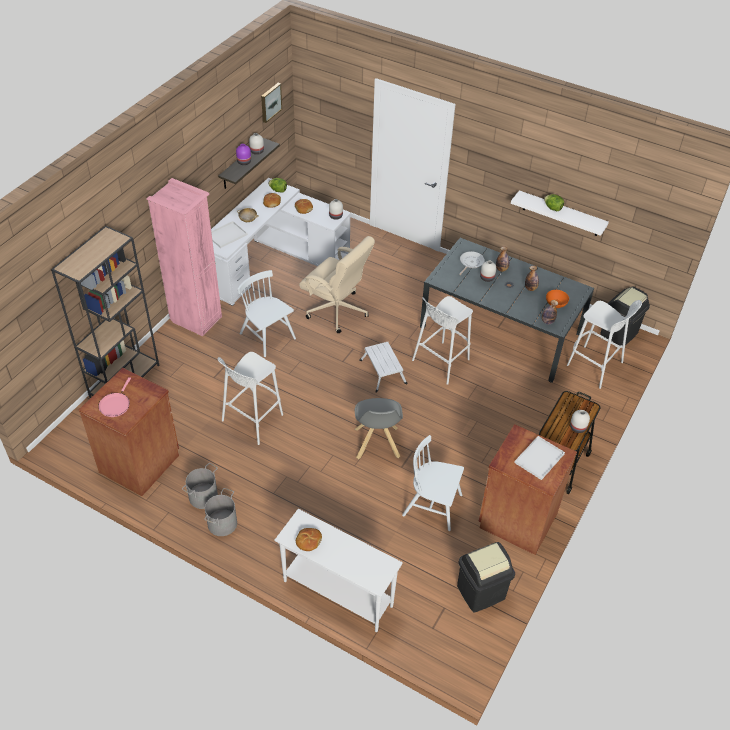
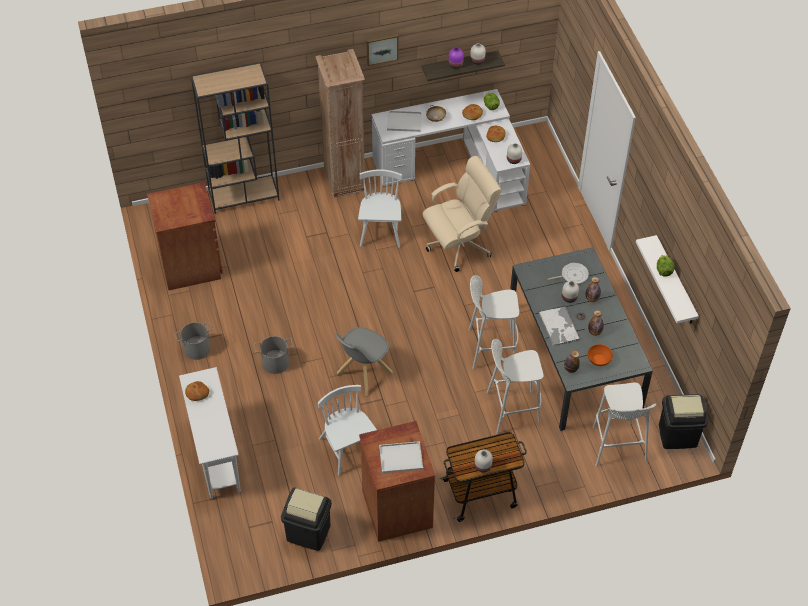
camera: 45 degrees right, 5 degrees up
(115, 404) = (171, 206): pink frying pan -> none
(197, 319) = (345, 180): pink cabinet -> brown cabinet
(203, 496) = (205, 320): grey bucket -> grey bucket (275, 362)
(253, 420) = (297, 290): white stool -> white stool (511, 409)
(270, 102) = (516, 21): picture -> picture (382, 48)
(336, 310) = (459, 245): beige office chair -> beige office chair turned 105 degrees counterclockwise
(383, 372) = (434, 322): white step ladder -> none
(505, 300) = (559, 326): none -> tray

